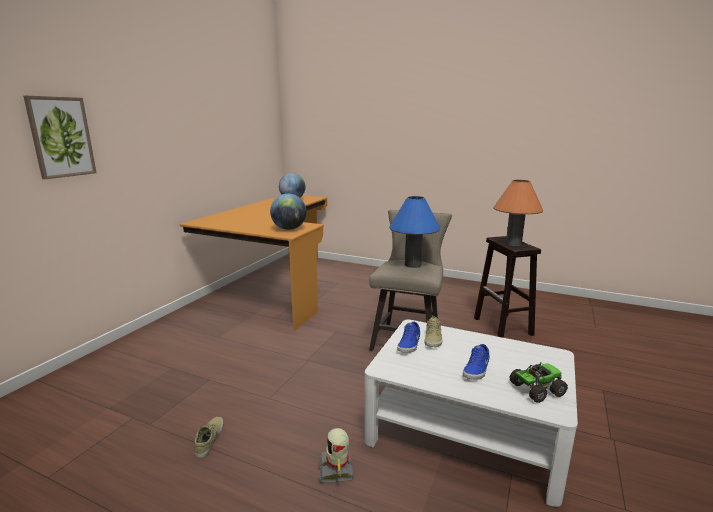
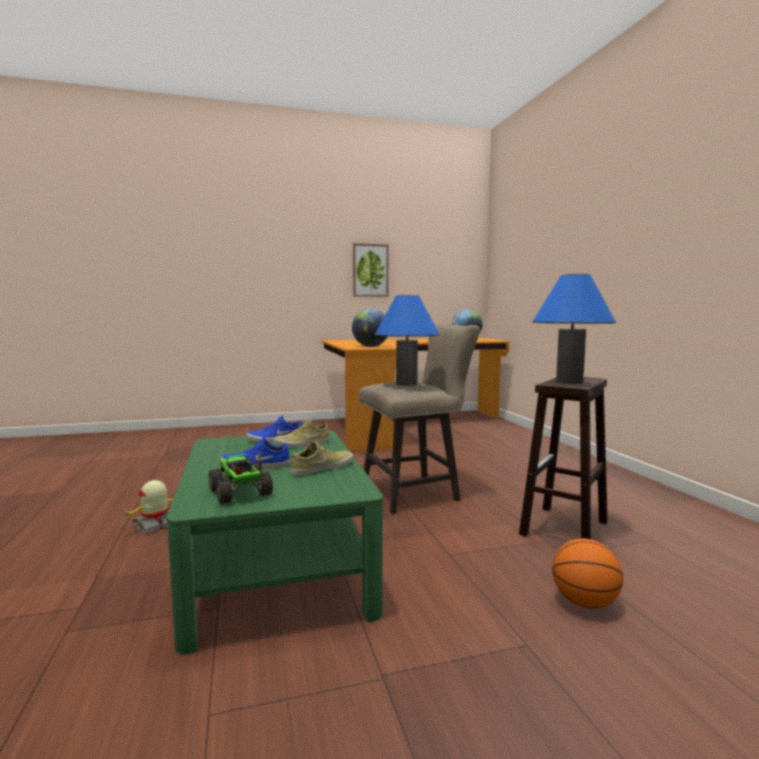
camera: 50 degrees right, 10 degrees down
(61, 137) = (227, 256): picture -> picture (370, 270)
(208, 439) = (158, 479): beige shoe -> beige shoe (322, 468)
(466, 430) = (276, 563): white coffee table -> green coffee table
(513, 244) = (569, 382): orange table lamp -> blue table lamp
(535, 389) = (240, 493): toy truck -> toy truck turned 150 degrees counterclockwise
(577, 360) = (584, 602): none -> basketball

